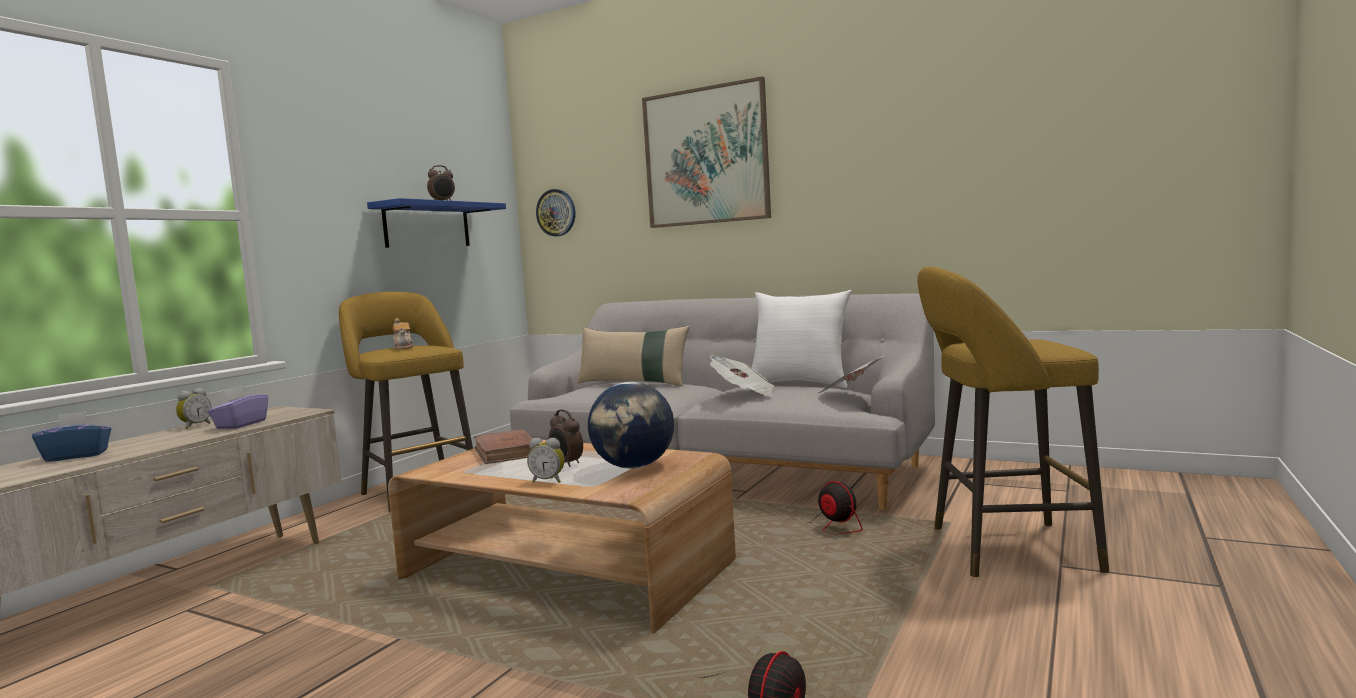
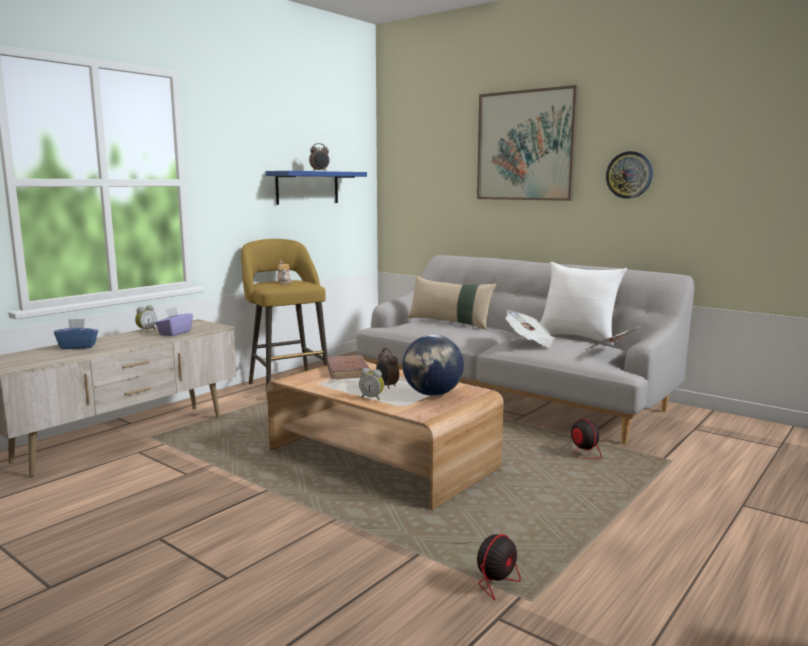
camera: 10 degrees right, 5 degrees up
(556, 212) = (406, 179): wall clock -> wall clock (629, 175)
(1003, 549) = (704, 486): yellow stool -> none

